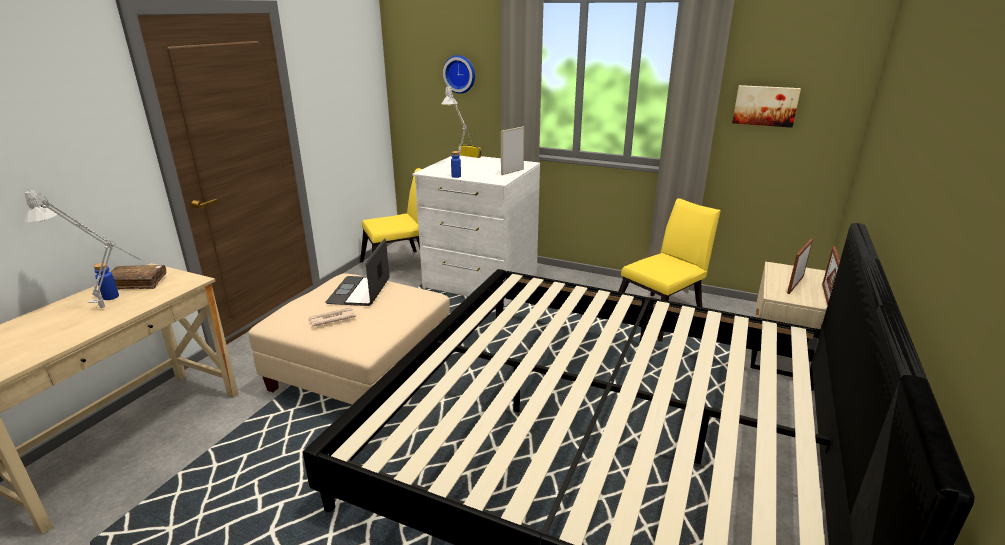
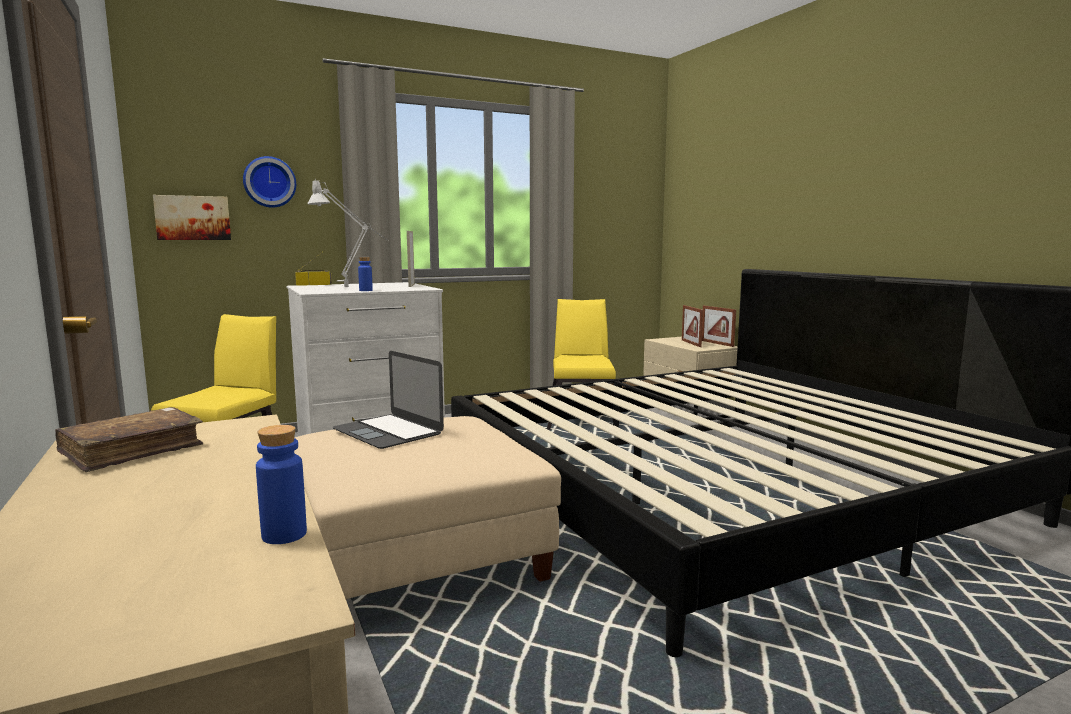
camera: 50 degrees left, 15 degrees down
(109, 309) = (204, 476): grey table lamp -> none
(111, 297) = (142, 472): blue bottle -> blue bottle (284, 535)
(331, 318) = (427, 454): newspaper -> none
(765, 105) = (599, 208): picture -> picture (193, 218)

